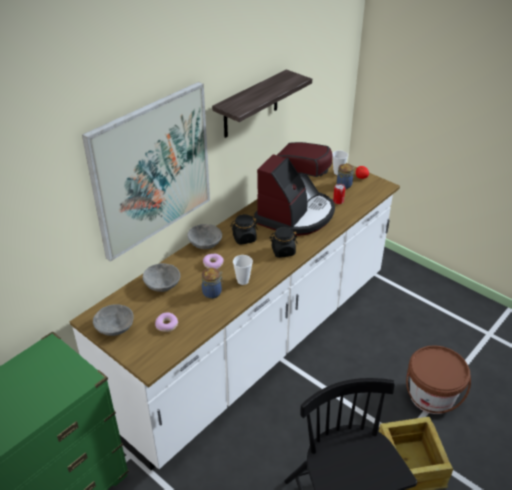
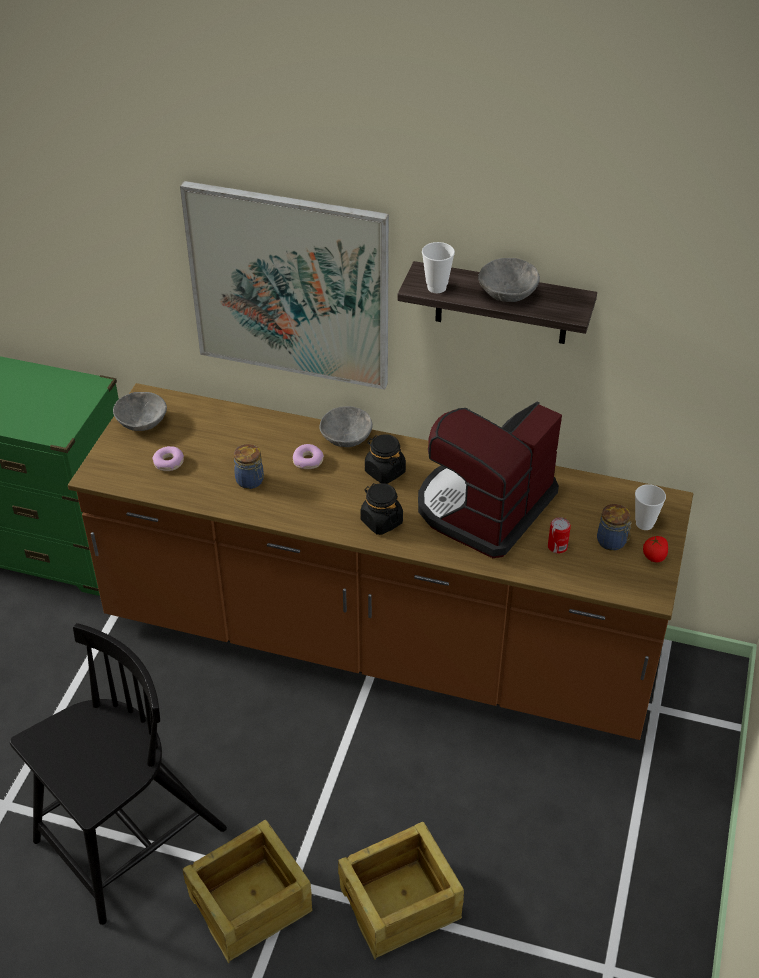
camera: 65 degrees right, 5 degrees up
(162, 285) = (239, 430): grey bowl -> grey bowl (508, 293)
(243, 281) = (291, 501): cup -> cup (436, 287)
(255, 344) = (379, 640): white counter -> brown counter
(296, 214) = (484, 507): coffee machine -> coffee machine turned 120 degrees clockwise
(431, 396) = (401, 904): brown bucket -> crate

